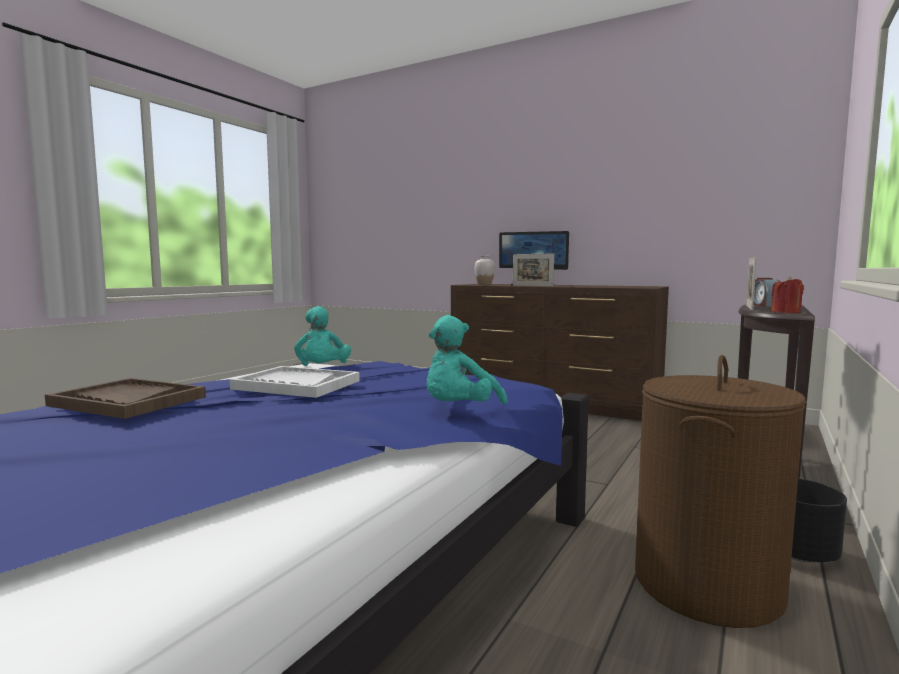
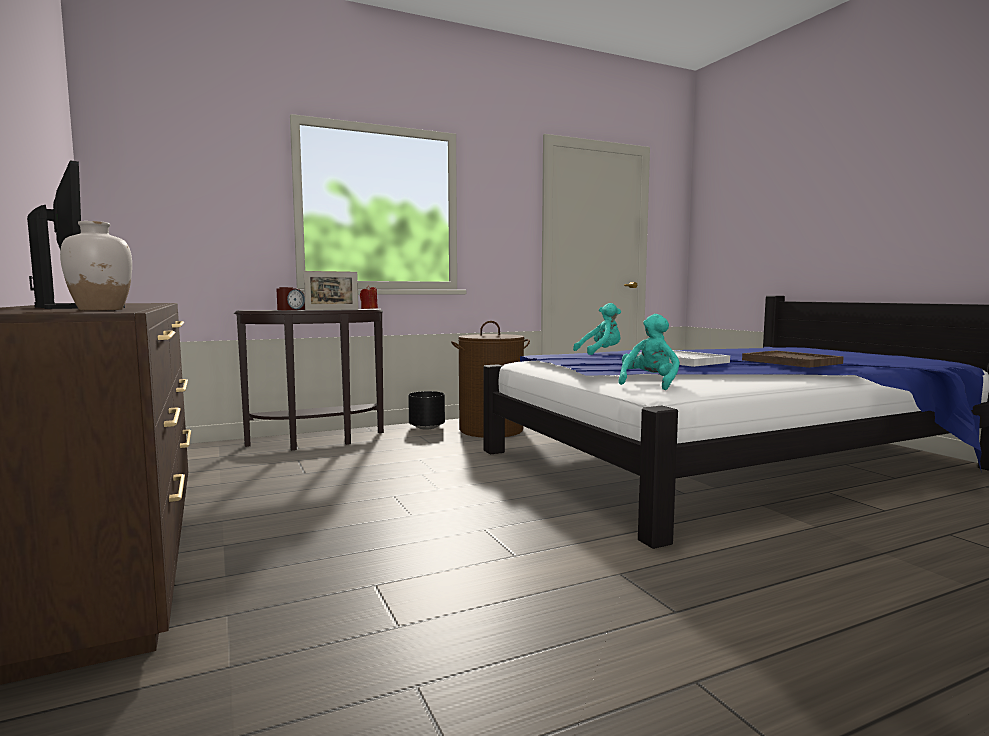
camera: 145 degrees left, 0 degrees up
(532, 285) = (148, 306): picture frame -> none

